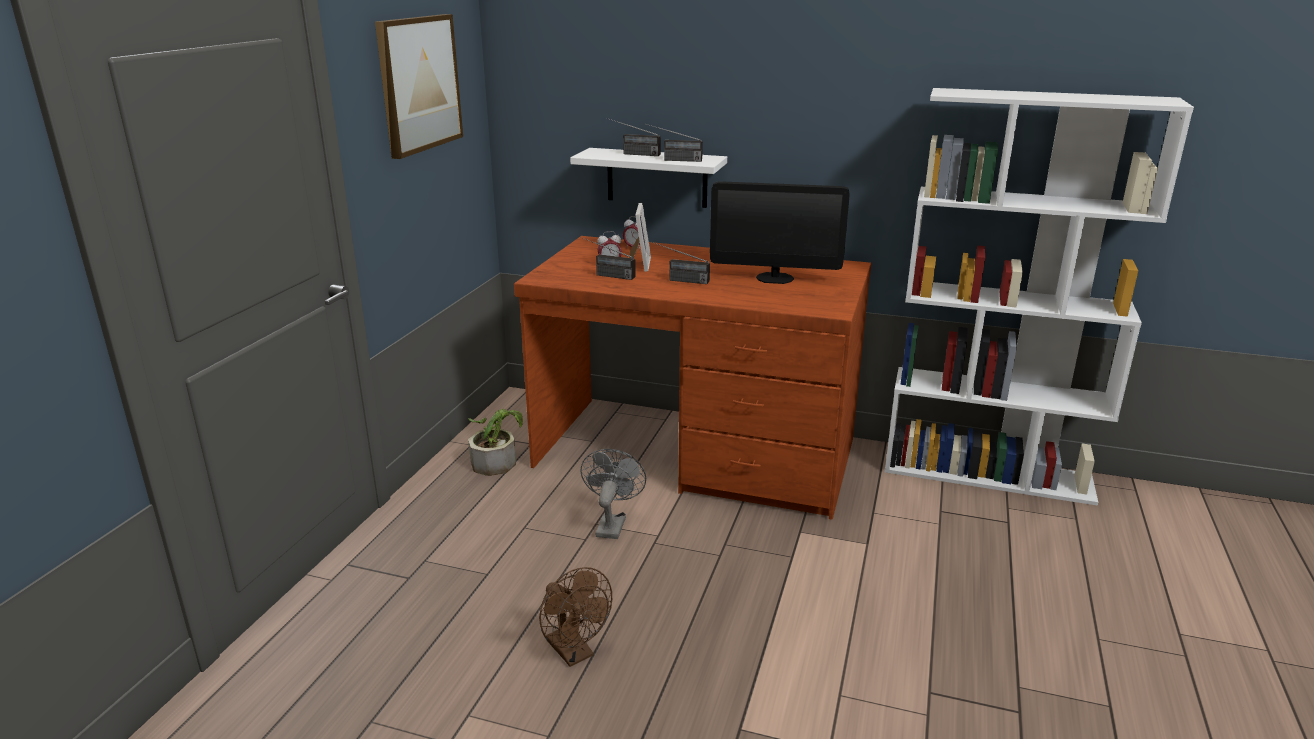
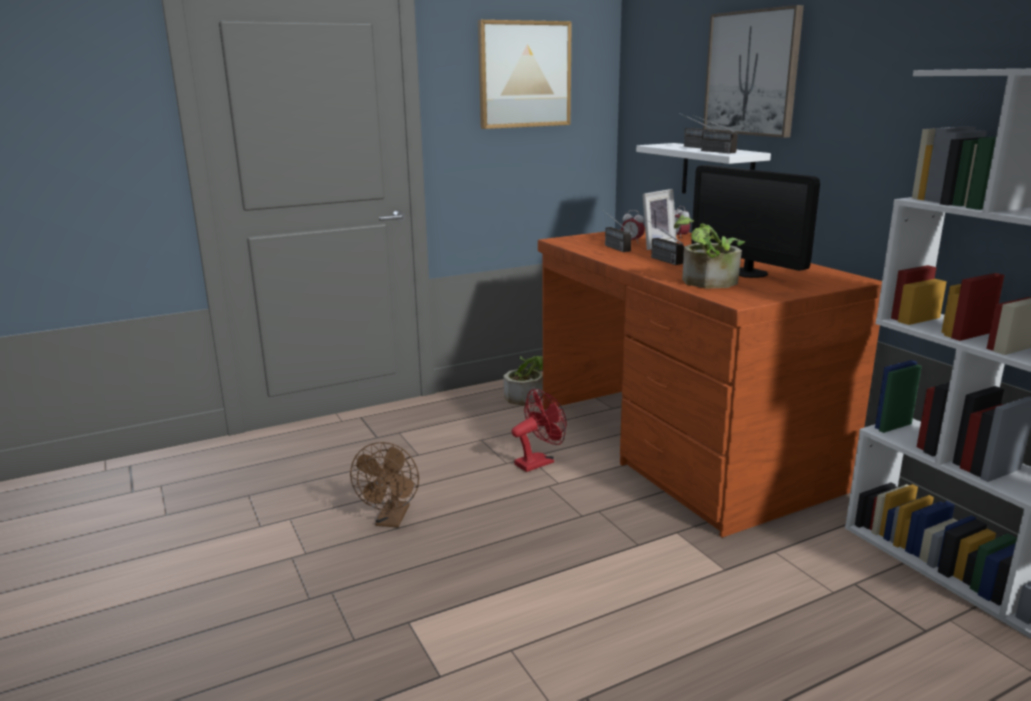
camera: 45 degrees right, 5 degrees down
(611, 524) = (539, 462): grey fan -> red fan
(695, 78) = (752, 73): none -> picture
(773, 298) = (706, 283): none -> potted plant

